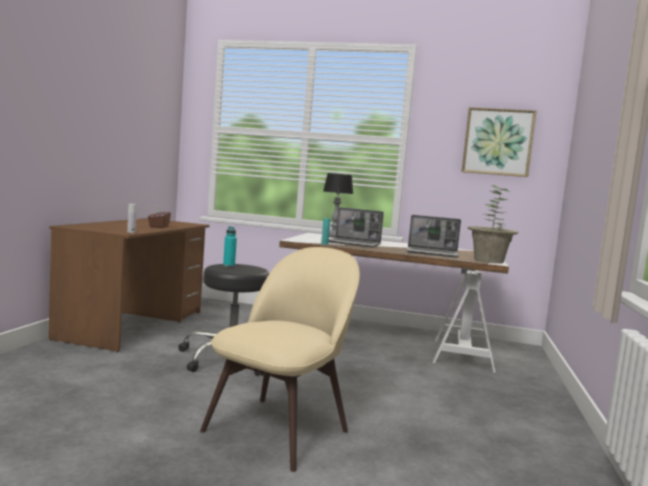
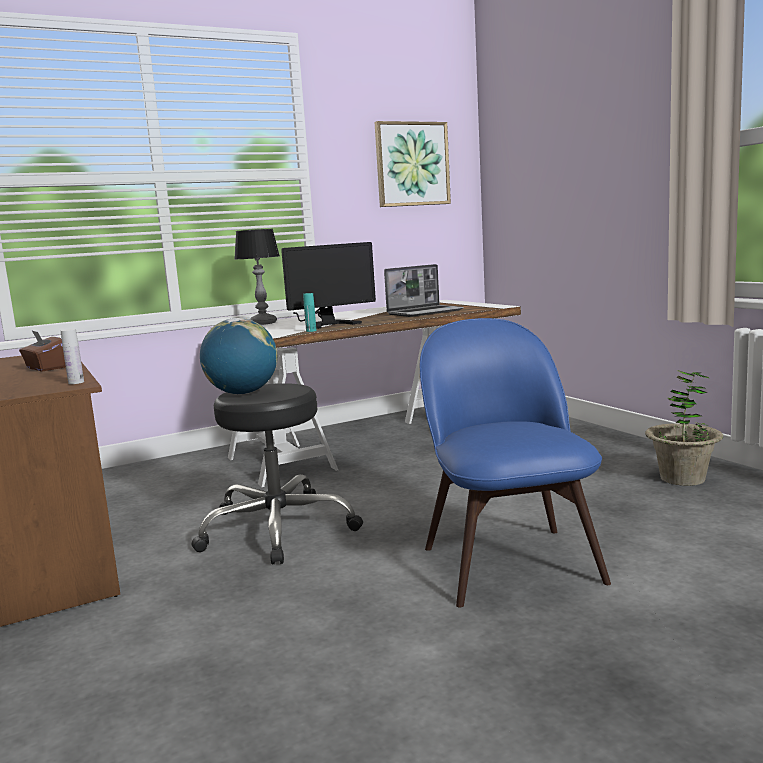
camera: 40 degrees left, 5 degrees up
(229, 265) = (242, 393): turquoise bottle -> globe
(280, 428) = (508, 561): beige chair -> blue chair
(354, 244) = (326, 323): laptop -> monitor
(488, 261) = (488, 306): potted plant -> potted plant (682, 478)

